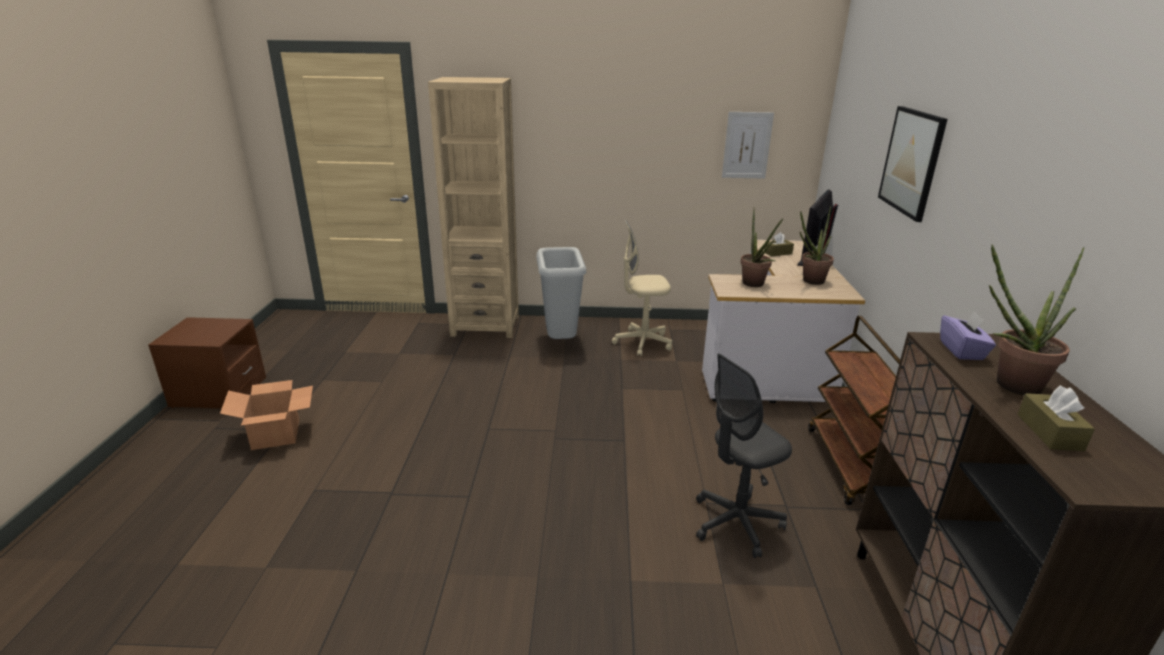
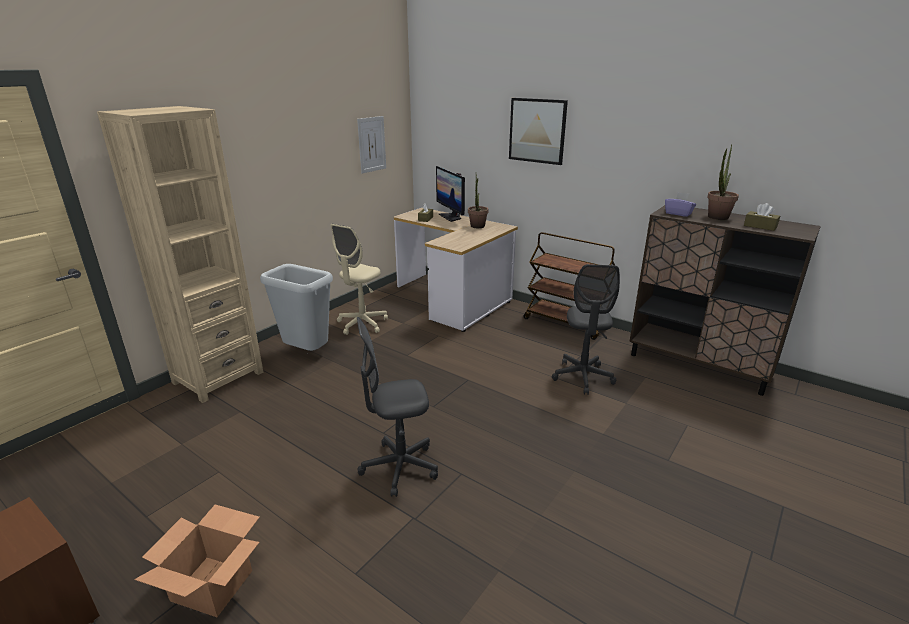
camera: 55 degrees left, 0 degrees up
(449, 458) = (399, 467): none -> grey office chair
(755, 285) = (461, 239): potted plant -> none

